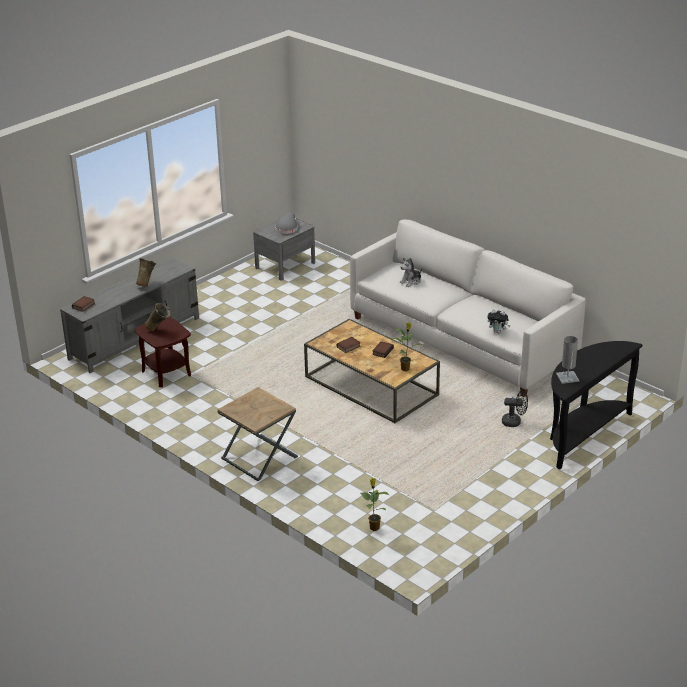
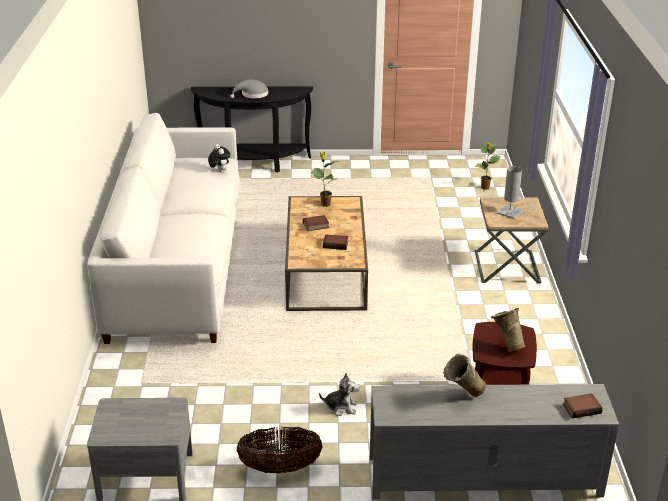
camera: 135 degrees left, 0 degrees up
(233, 295) = (280, 467): none -> basket
(287, 228) = (134, 417): grey hat -> grey hat (252, 94)
(411, 281) = (186, 242): plush toy -> plush toy (341, 407)
(514, 422) = (277, 191): black fan -> none
(567, 377) = (283, 93): grey table lamp -> grey table lamp (509, 212)

